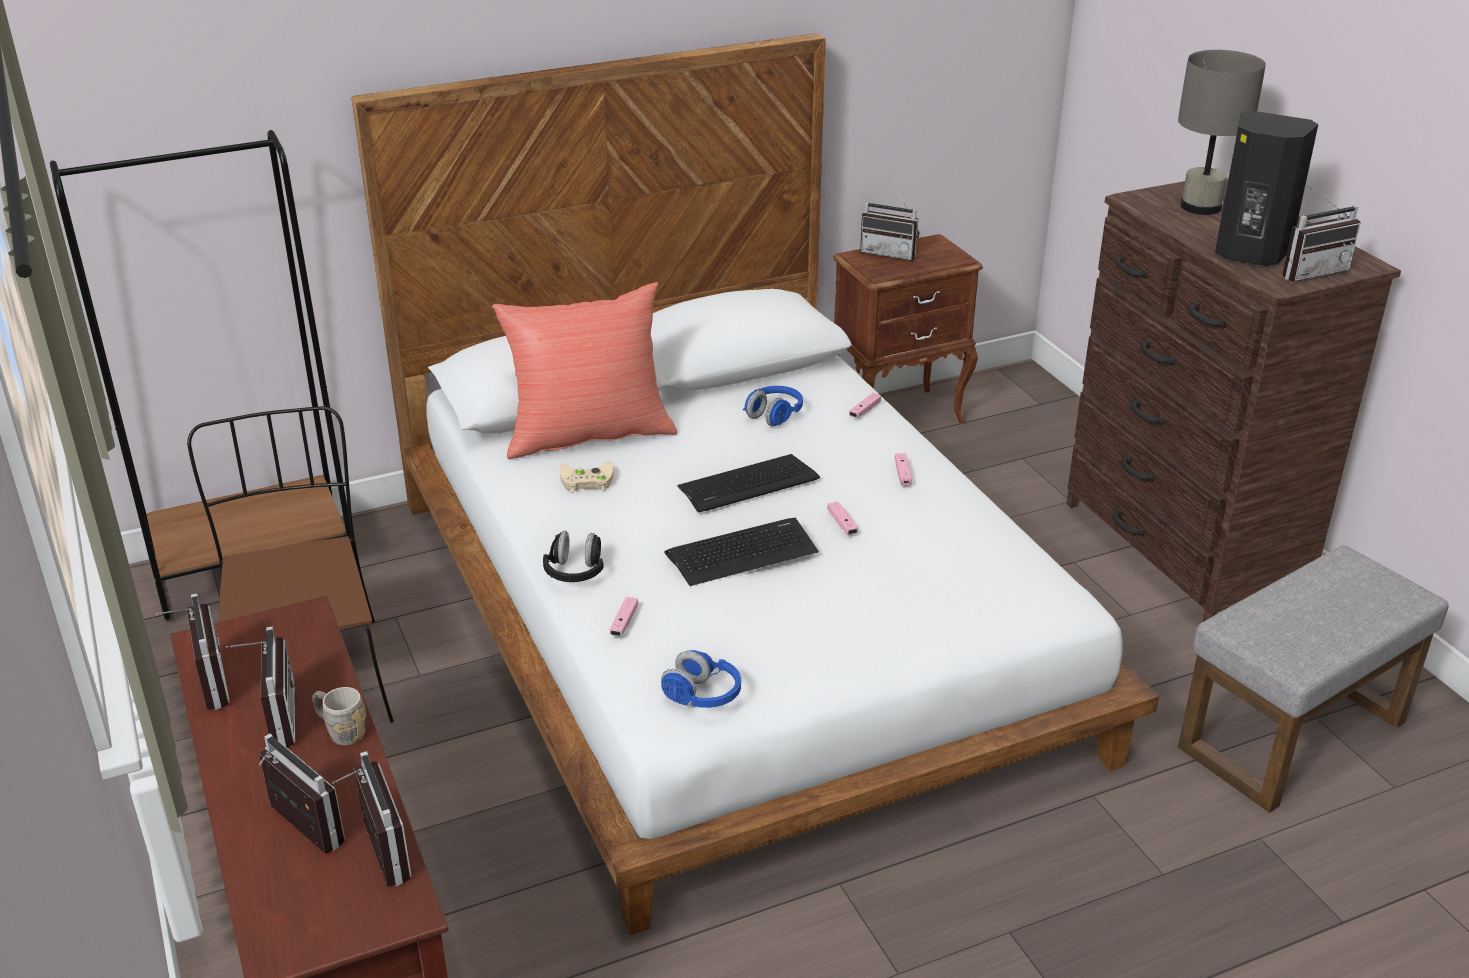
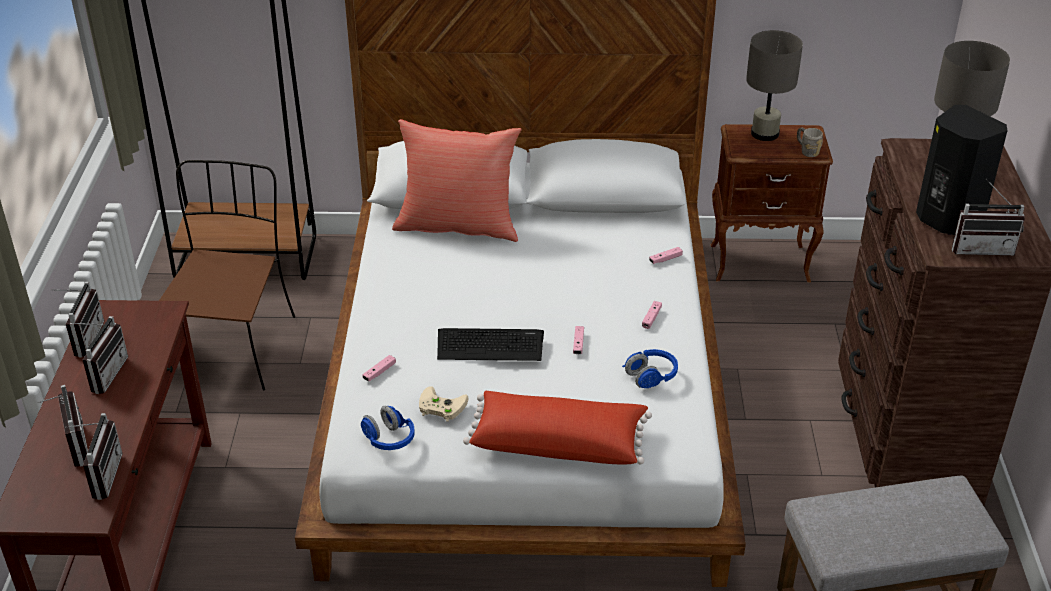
camera: 25 degrees right, 5 degrees up
(341, 731) = (135, 394): grey mug -> grey mug (807, 151)
(575, 572) = (375, 327): black headphones -> none
(585, 481) = (430, 261): beige game controller -> beige game controller (440, 407)
(748, 485) = (534, 295): keyboard -> none
(774, 415) = (595, 245): blue headphones -> blue headphones (651, 376)
(890, 253) = (765, 134): radio -> grey table lamp
(910, 636) = (558, 442): none -> red pillow

